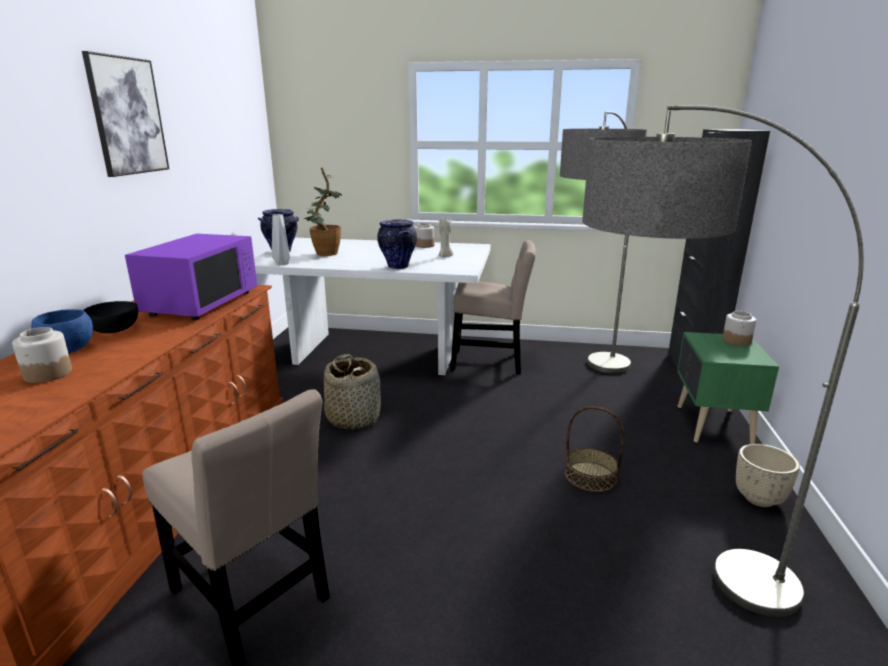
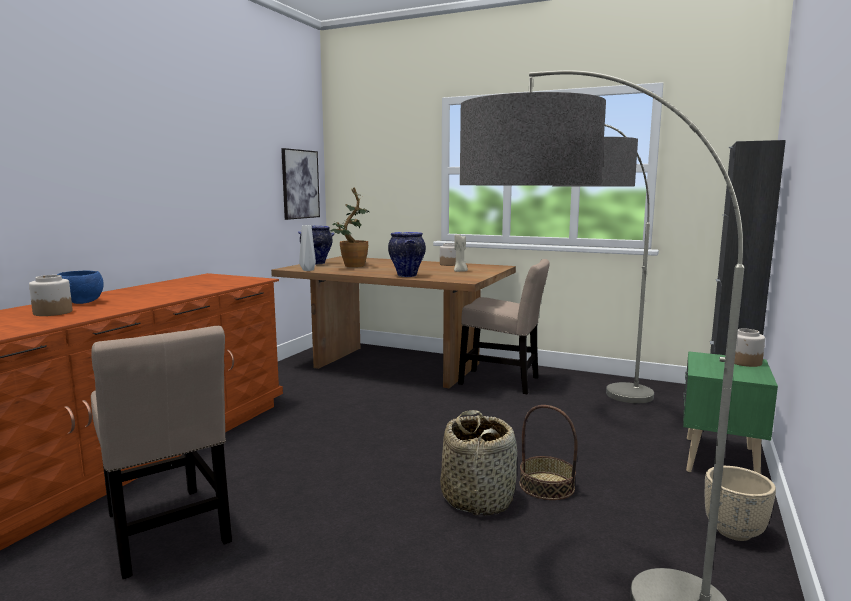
camera: 15 degrees right, 10 degrees down
(115, 329) = (128, 294): black bowl -> none
(127, 116) = (180, 134): picture -> picture (300, 184)
(201, 303) = (210, 285): purple microwave -> none
(354, 417) = (342, 412): basket -> basket (478, 498)
(379, 352) = (398, 365): white dining table -> brown dining table

